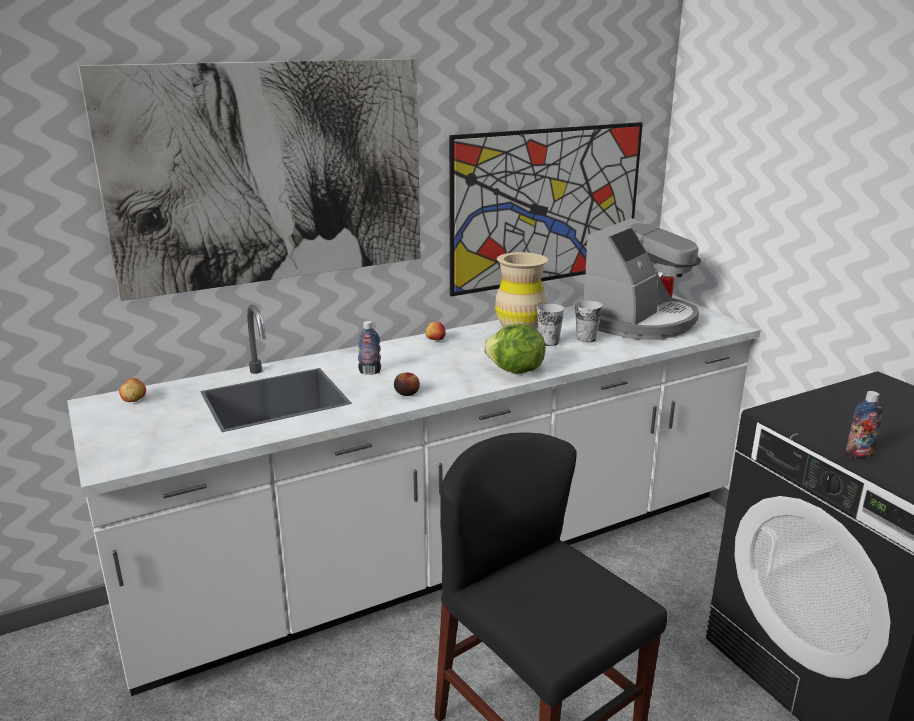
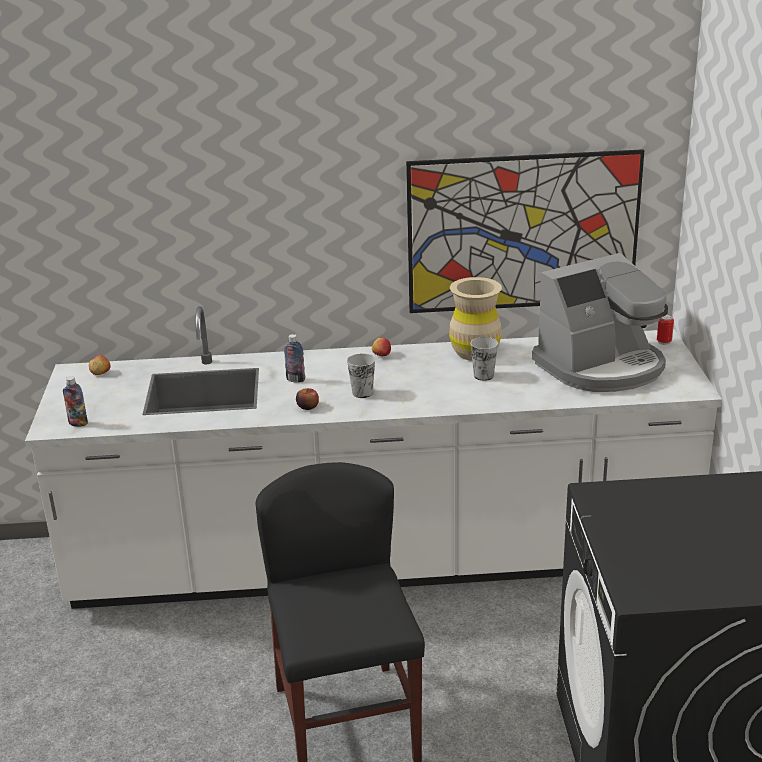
camera: 25 degrees right, 5 degrees up
(271, 174) = (228, 192): picture -> none
(515, 371) = (420, 402): lettuce -> none
(586, 338) = (524, 378): cup -> cup (362, 393)
(858, 455) = (617, 547): bottle -> bottle (78, 423)

